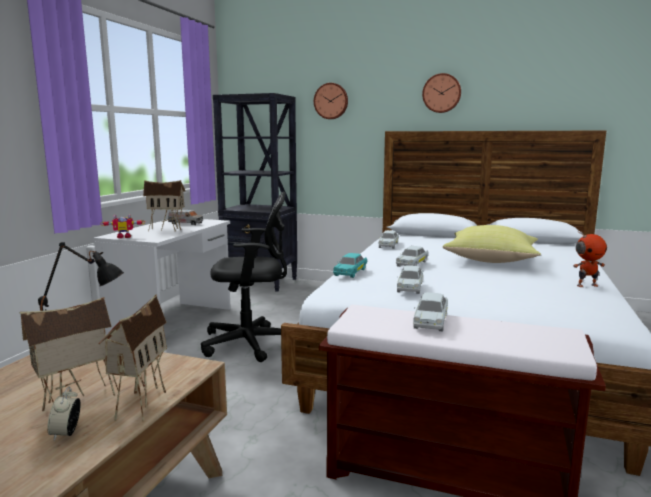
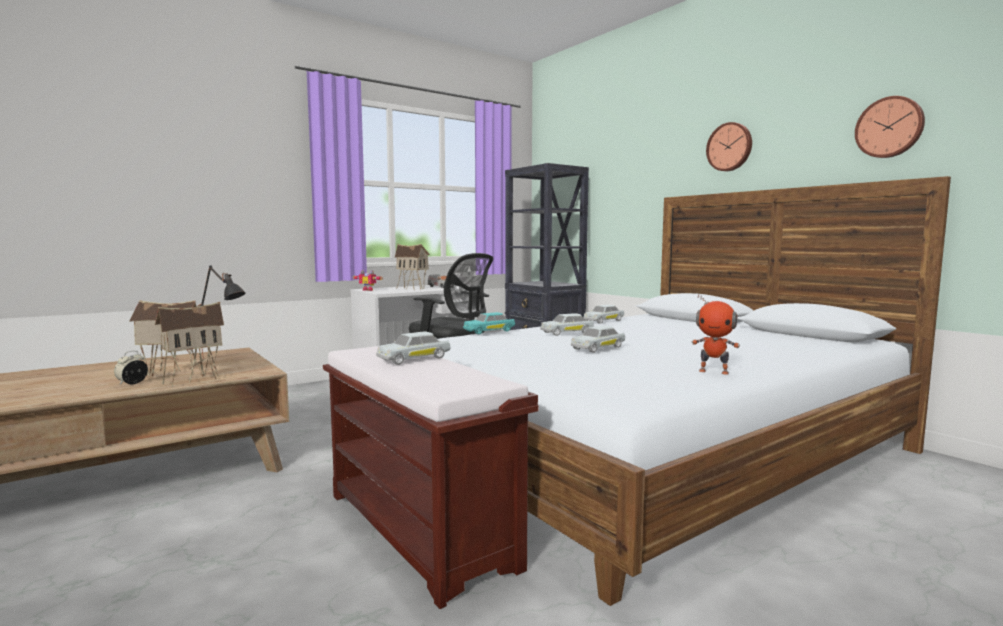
camera: 35 degrees right, 5 degrees down
(331, 101) = (620, 168): wall clock -> wall clock (889, 127)
(410, 287) = (500, 345): white toy car -> white toy car (598, 348)
(492, 260) = (676, 342): yellow pillow -> none

